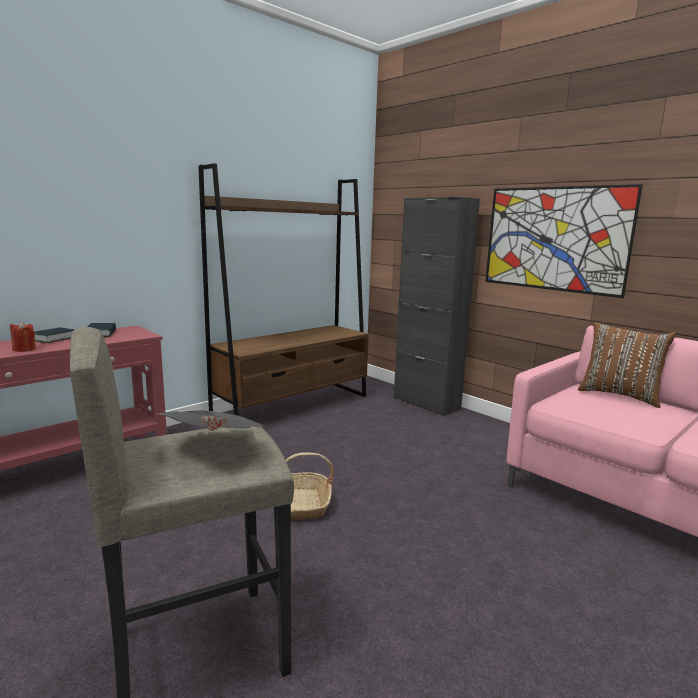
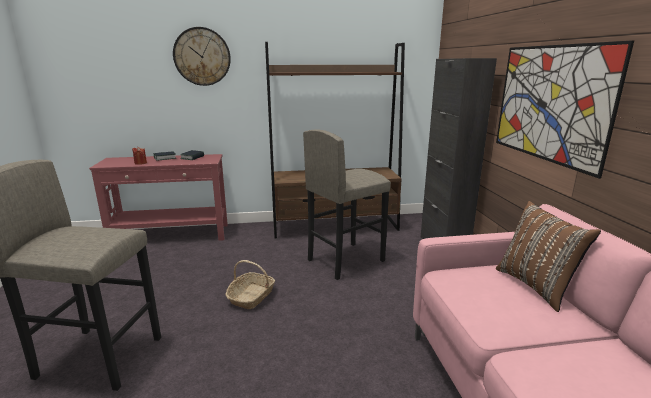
camera: 35 degrees right, 5 degrees up
(106, 177) = (202, 56): none -> wall clock
(216, 447) = (80, 240): newspaper -> none
(353, 437) = (345, 260): none -> grey stool

